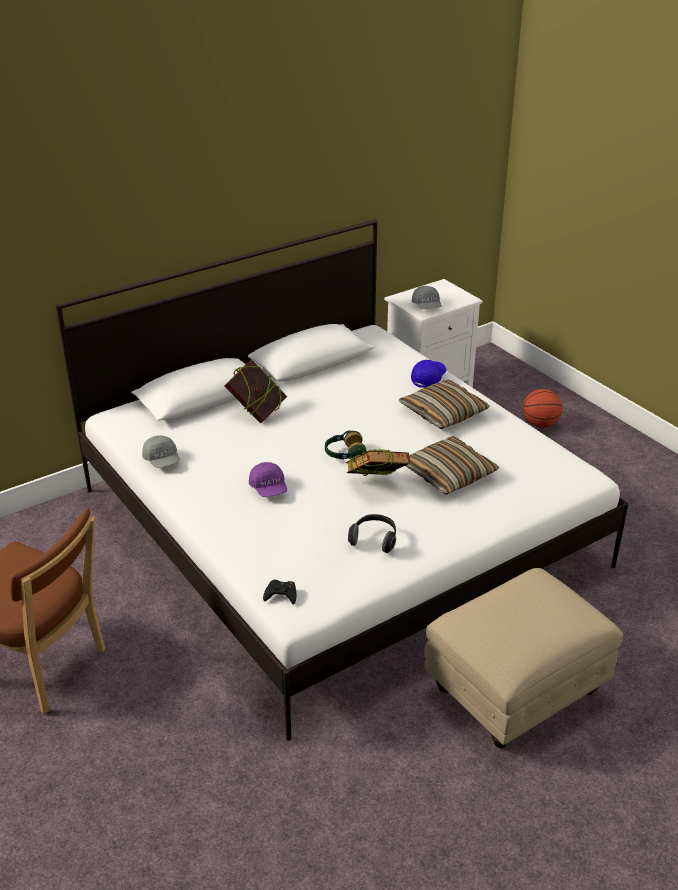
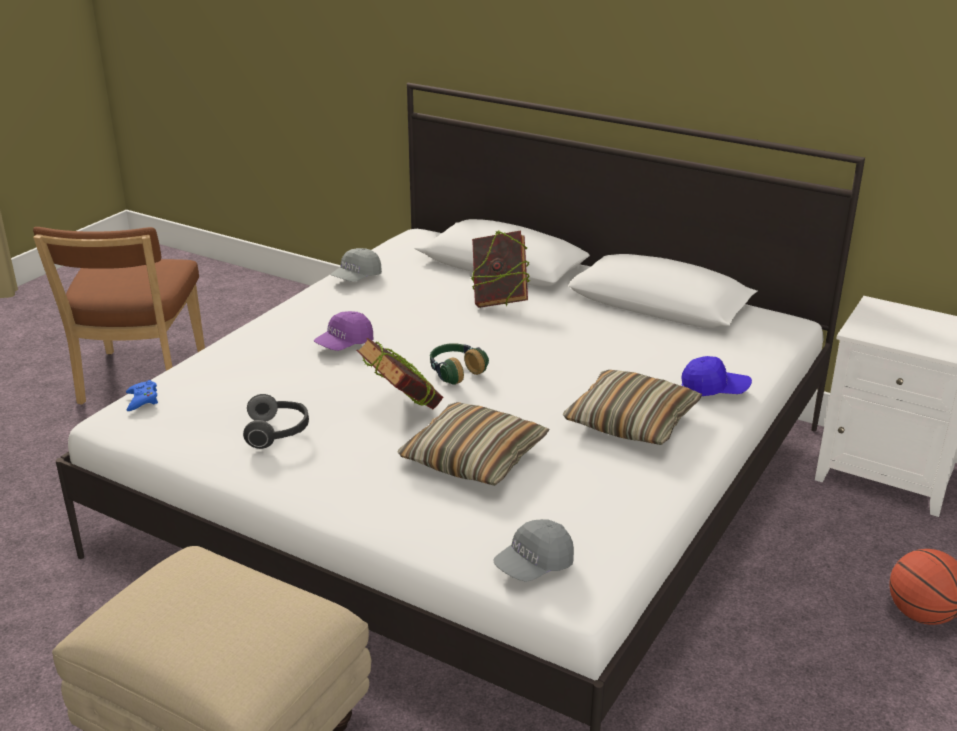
camera: 65 degrees right, 5 degrees down
(281, 595) = (142, 400): black game controller -> blue game controller
(427, 306) = (885, 329): grey cap -> grey cap (534, 565)

